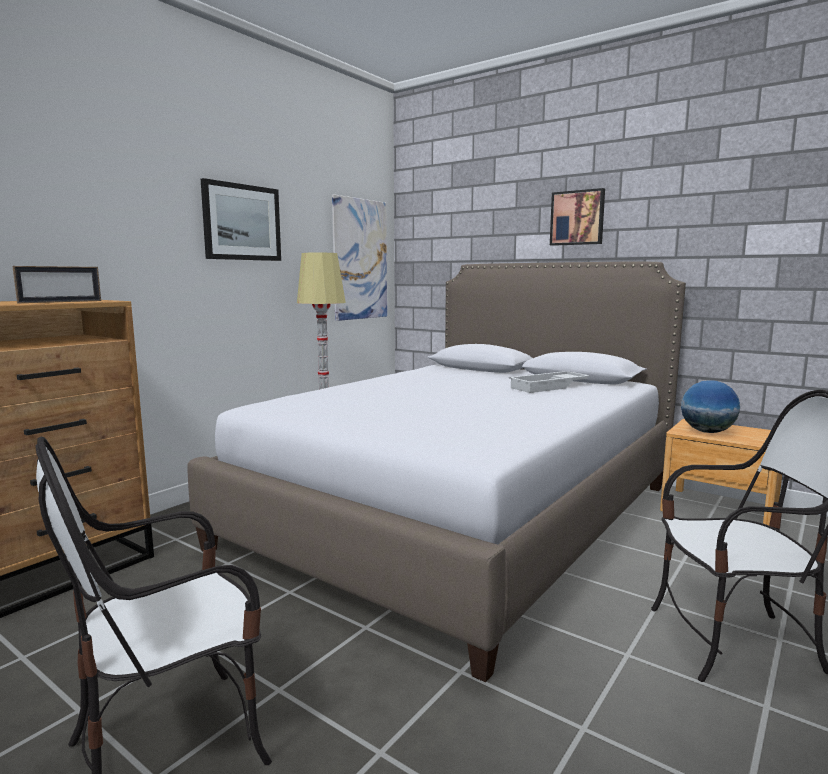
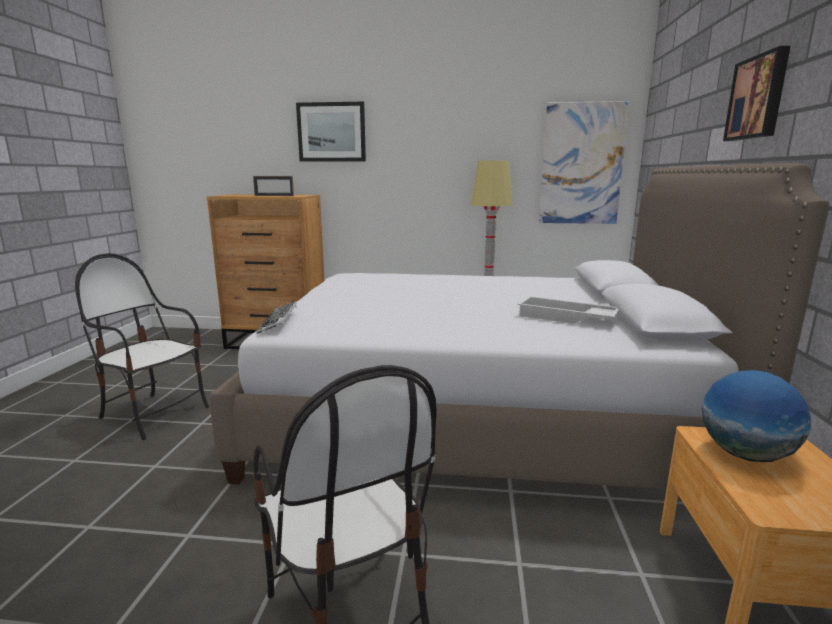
camera: 60 degrees right, 5 degrees up
(242, 222) = (442, 138): picture -> picture (331, 132)
(452, 450) = (279, 322): none -> keyboard

